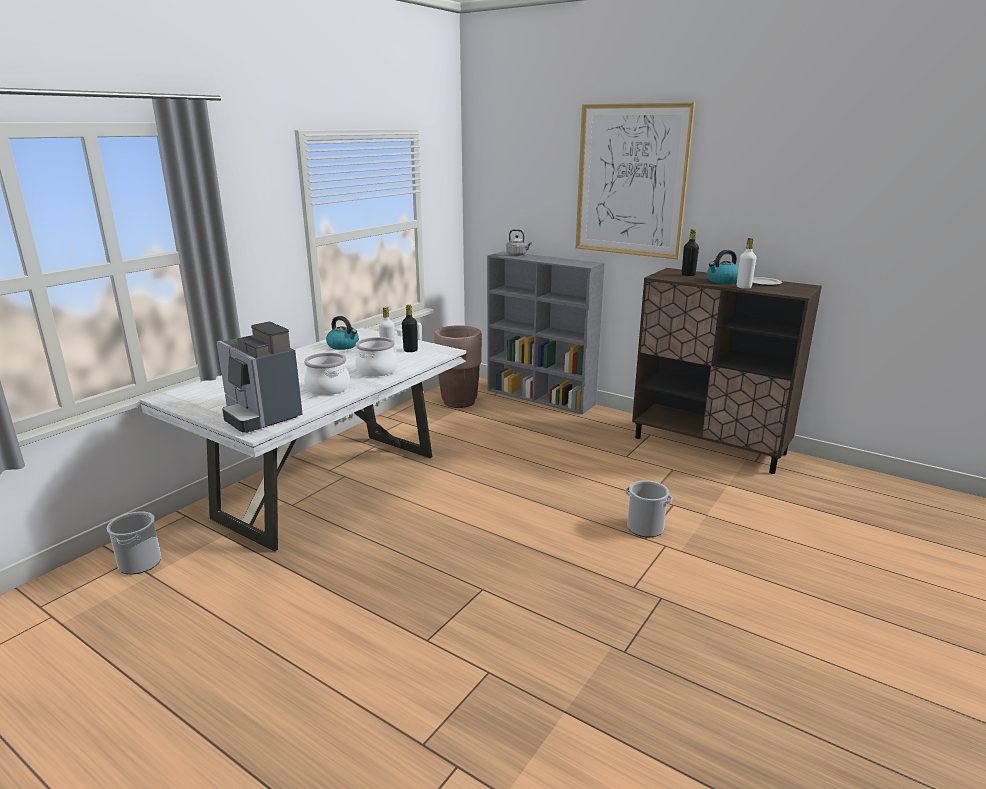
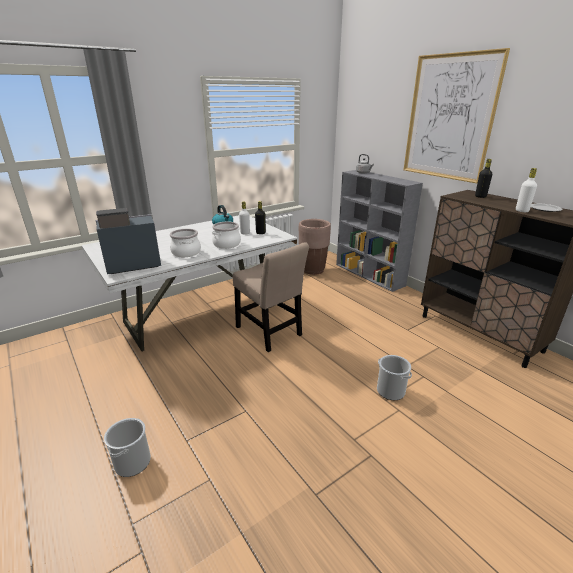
camera: 20 degrees right, 5 degrees up
(140, 563) = (71, 342): bucket -> bucket (132, 462)
(261, 415) = (131, 265): coffee machine -> coffee machine turned 90 degrees clockwise
(452, 492) = (270, 333): none -> beige chair
(722, 281) = (506, 204): kettle -> none

